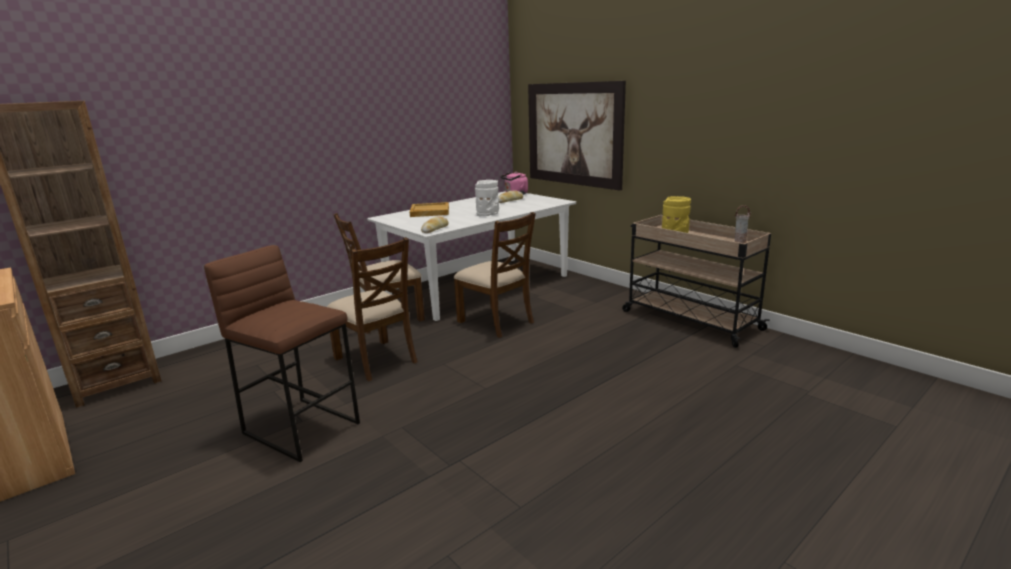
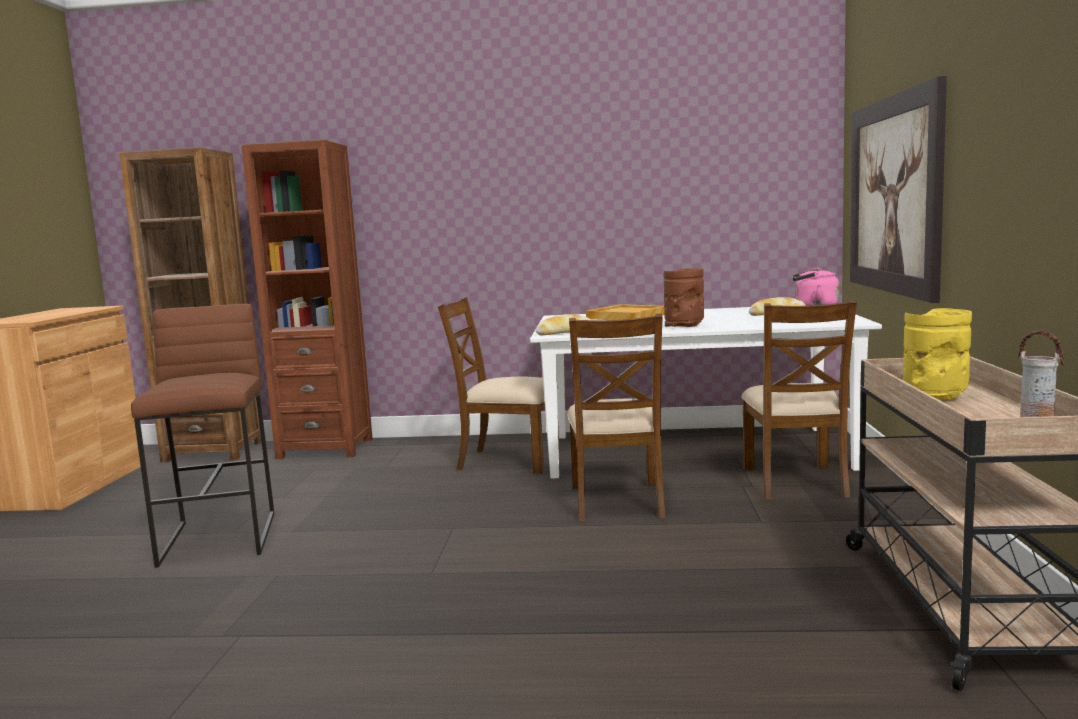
camera: 45 degrees right, 10 degrees down
(226, 349) = (325, 448): none -> brown bookcase
(376, 360) = (405, 499): brown chair -> brown chair (795, 481)
(488, 214) = (684, 325): white vase -> brown vase

